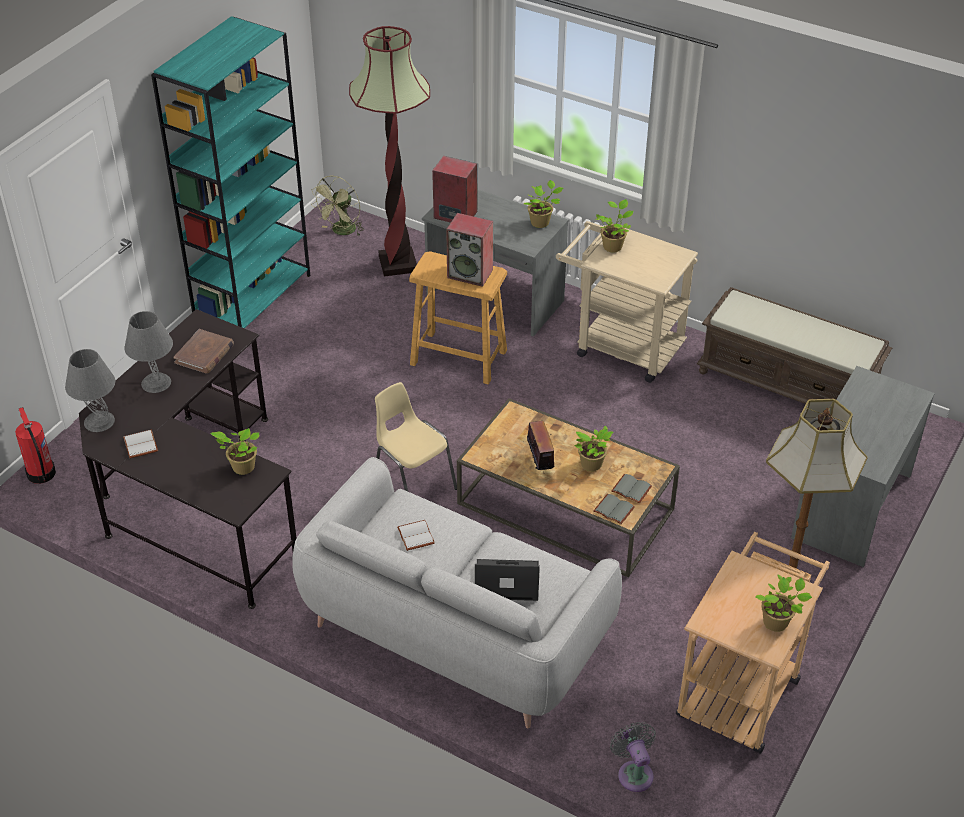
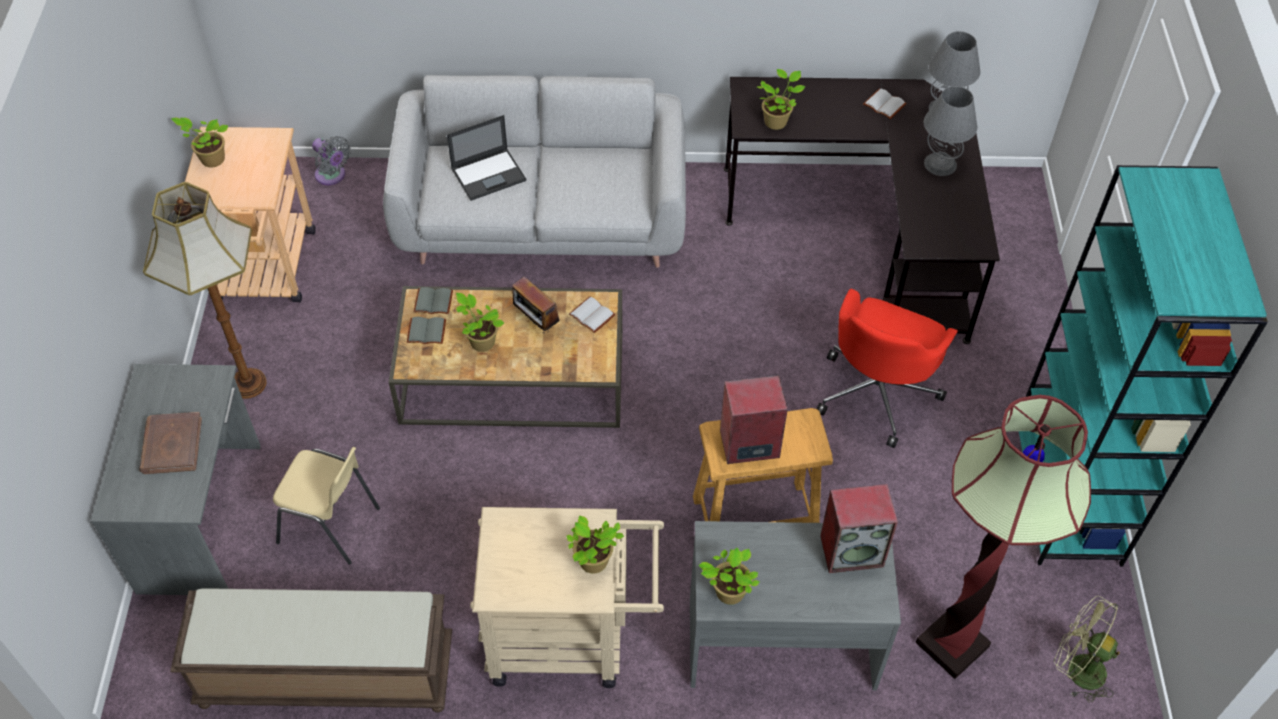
camera: 150 degrees right, 10 degrees up
(41, 474) = (1022, 195): fire extinguisher -> none
(204, 354) = (931, 212): brown book -> brown book (171, 445)
(307, 392) = (877, 392): none -> red office chair
(341, 232) = (1077, 669): green fan -> green fan turned 60 degrees counterclockwise
(413, 484) = (680, 335): beige chair -> beige chair (331, 526)
(414, 536) = (596, 179): white book -> white book (593, 315)

